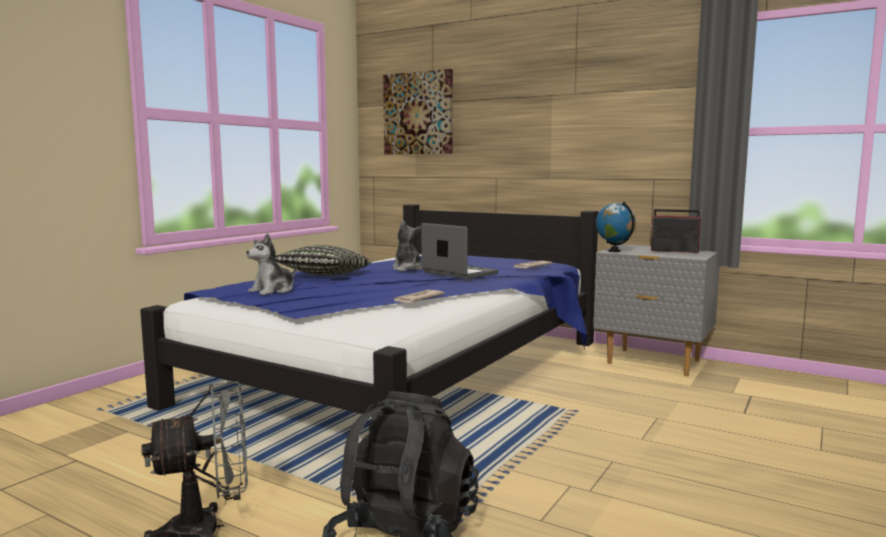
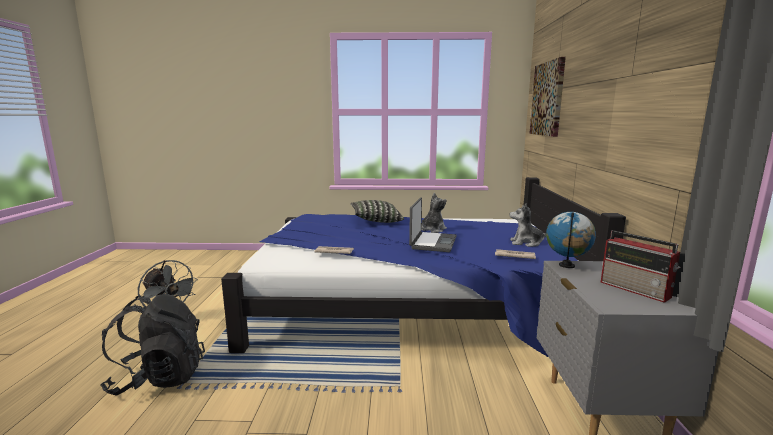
camera: 60 degrees right, 5 degrees up
(273, 291) = (321, 223): plush toy -> plush toy (526, 243)
(673, 251) = (636, 290): radio -> radio turned 150 degrees clockwise

